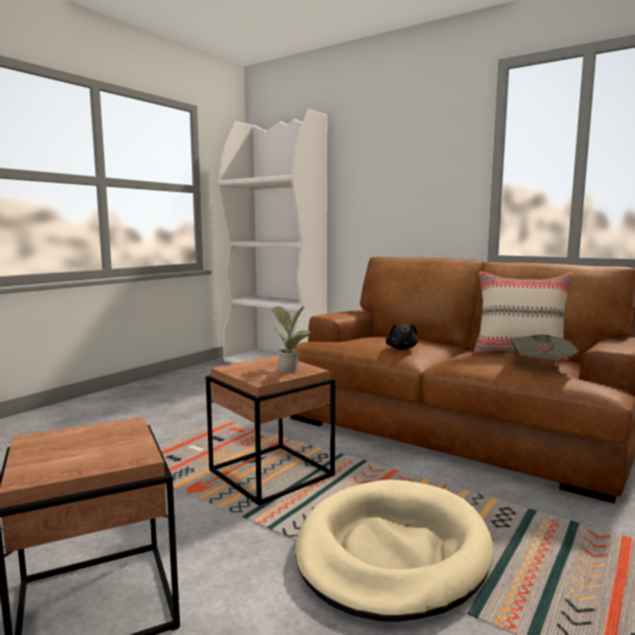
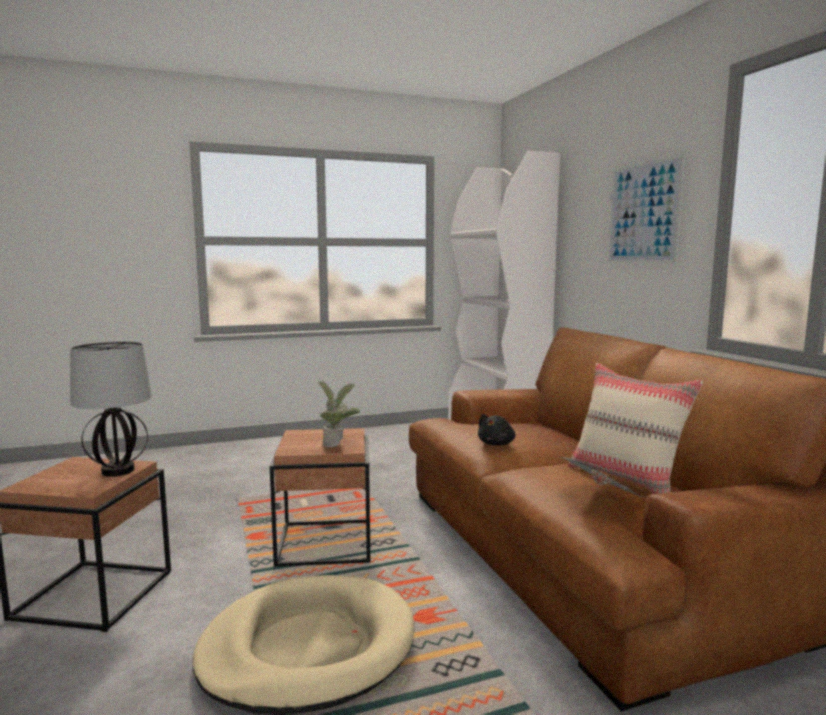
camera: 35 degrees right, 0 degrees up
(123, 433) = (119, 471): none -> table lamp
(421, 166) = (643, 213): none -> picture

